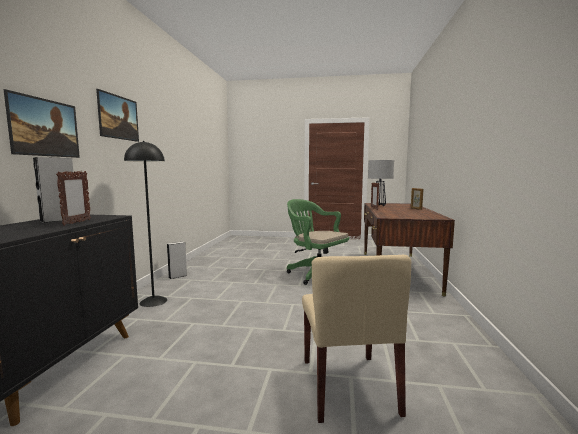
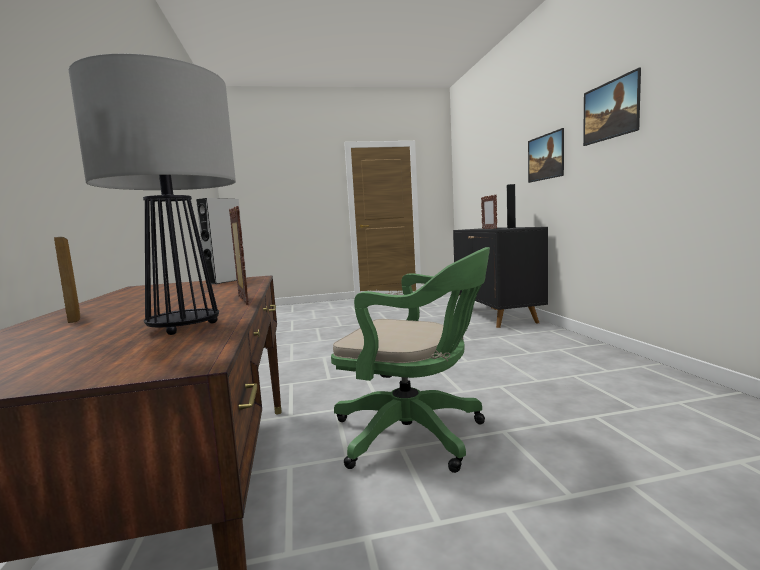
camera: 160 degrees right, 0 degrees up
(153, 301) = (557, 343): black floor lamp -> none
(177, 276) = (645, 371): grey speaker -> grey speaker (226, 281)
(348, 386) = (321, 338): beige chair -> none

